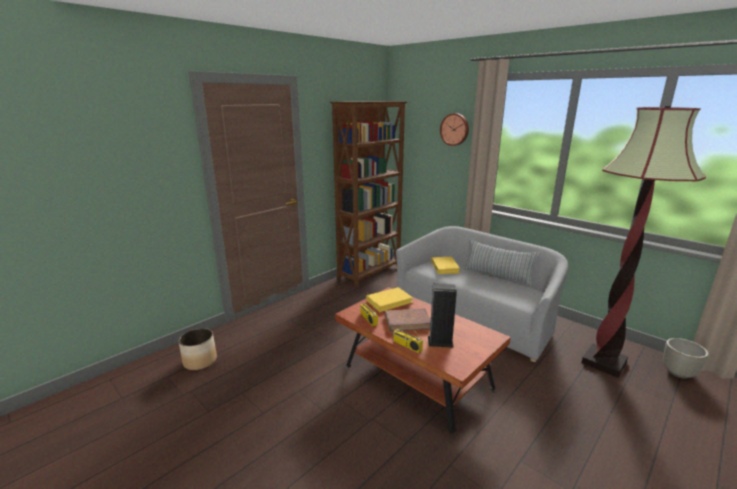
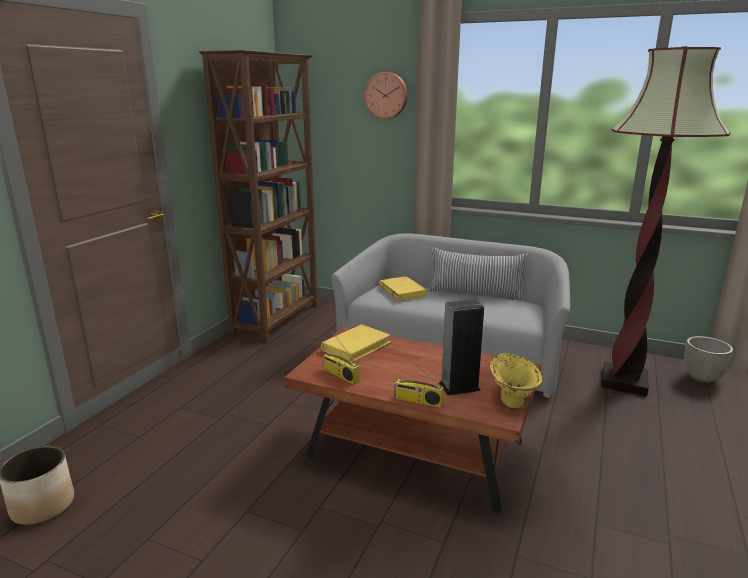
camera: 20 degrees left, 0 degrees up
(408, 322) = (400, 369): brown book -> none
(472, 357) = (512, 399): none -> yellow vase

